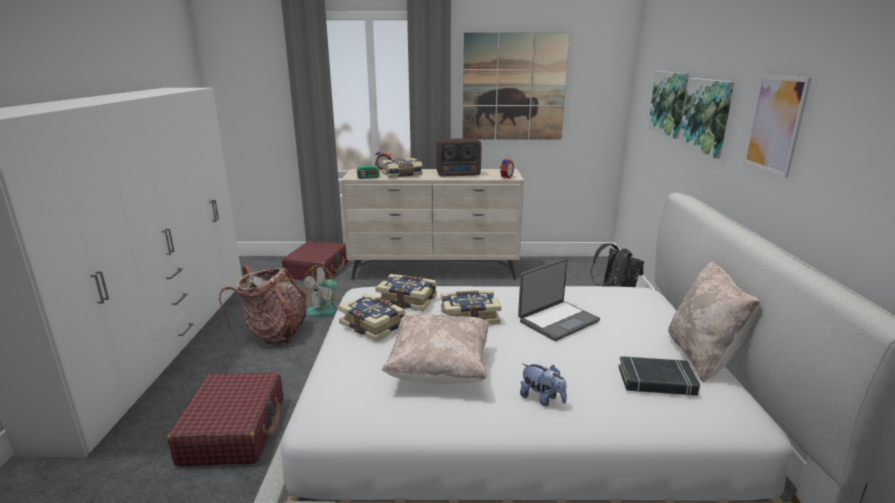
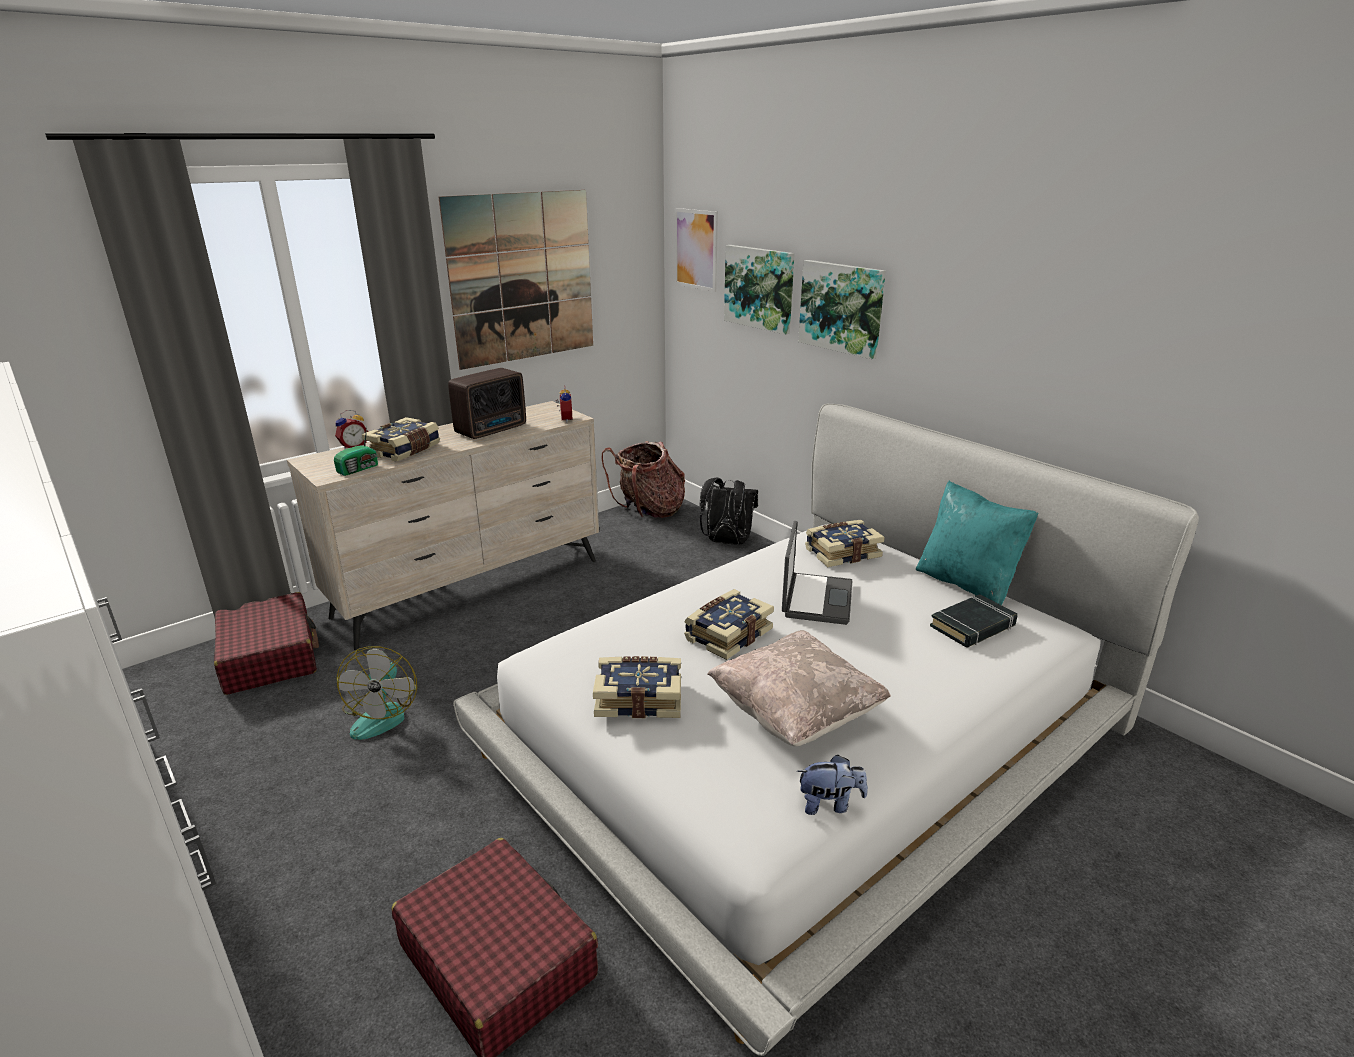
camera: 40 degrees left, 5 degrees up
(274, 333) = (345, 792): backpack -> backpack (649, 511)
(407, 300) = (625, 645): book -> book (842, 553)
(542, 399) = (921, 693): plush toy -> plush toy (829, 804)
(702, 356) = (966, 584): beige pillow -> turquoise pillow
(775, 124) = (962, 321): picture -> picture (696, 249)

